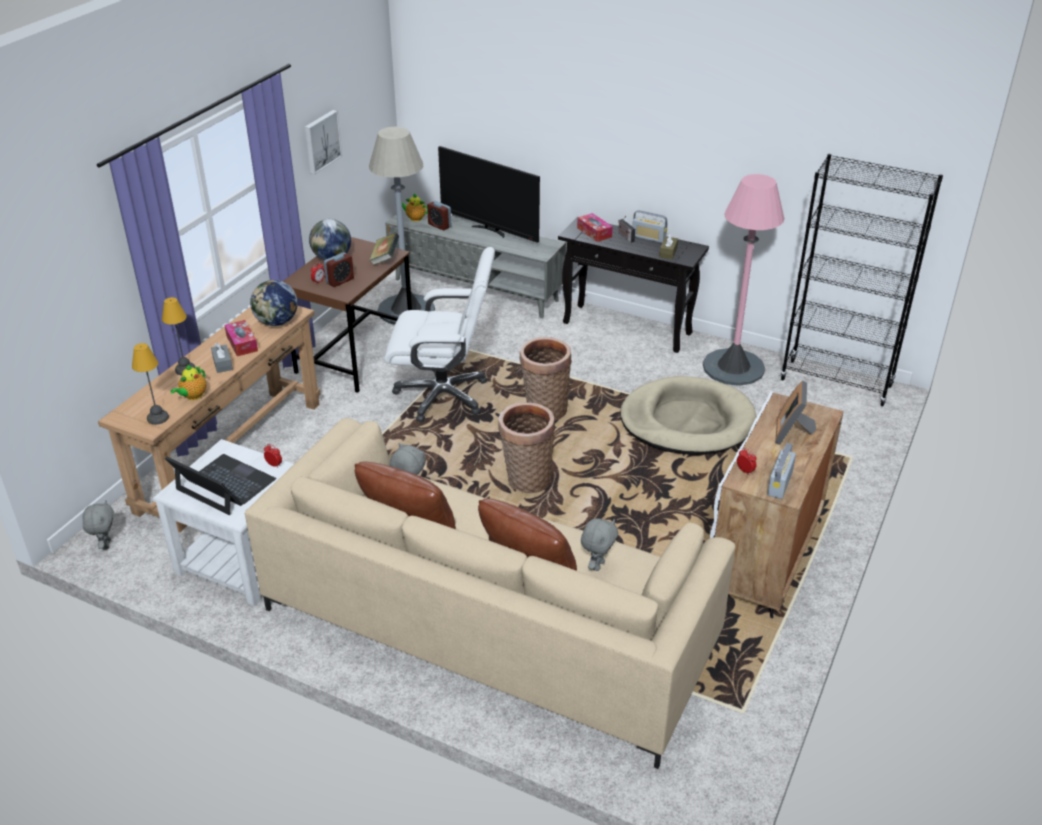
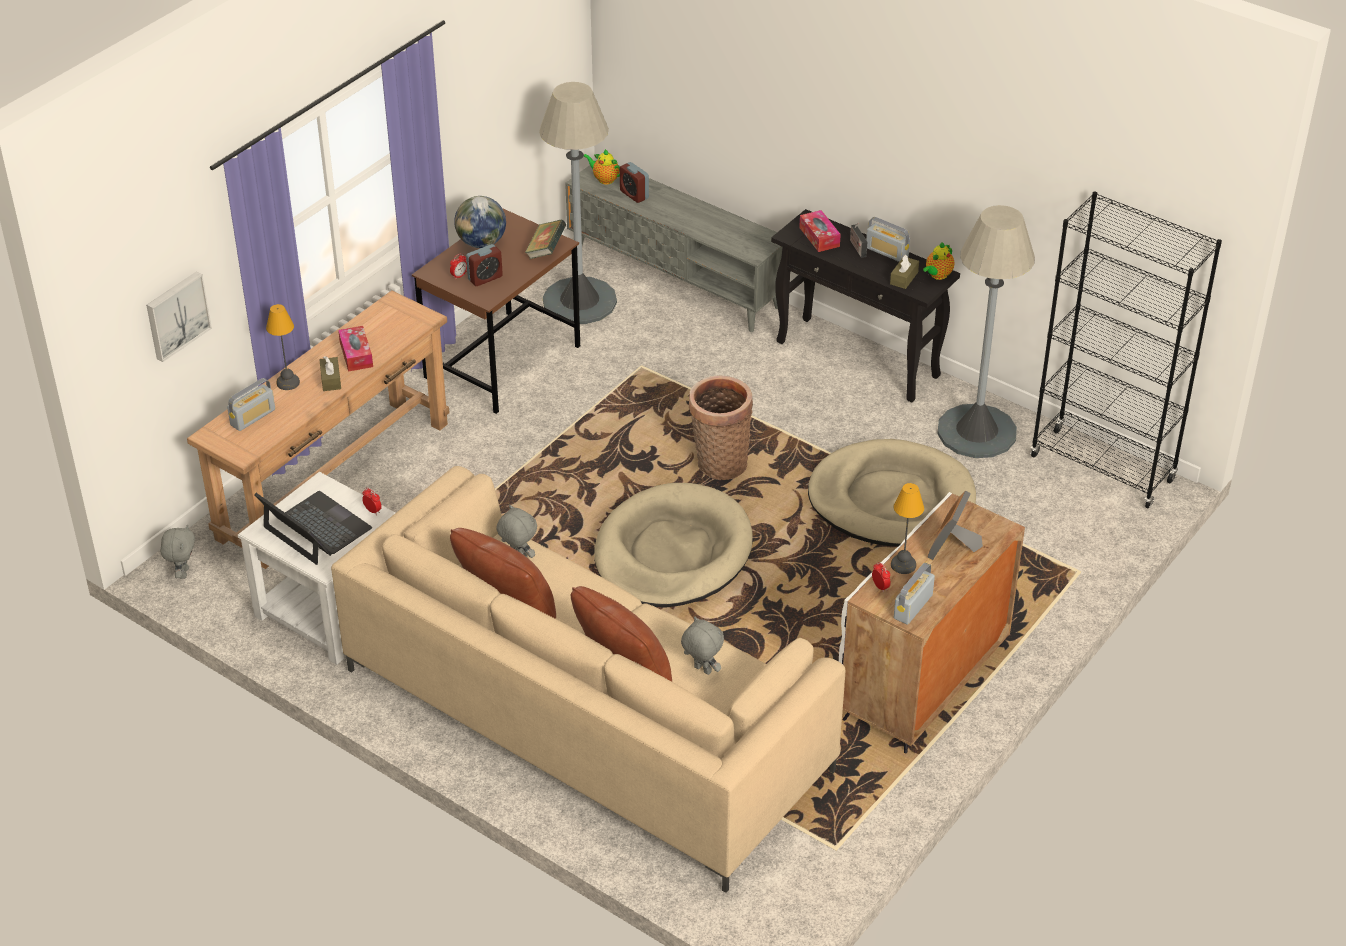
camera: 10 degrees right, 5 degrees up
(157, 399) = (253, 417): none -> radio
(158, 418) = (252, 442): table lamp -> table lamp (903, 565)
(193, 396) = (292, 419): teapot -> teapot (937, 275)
(222, 364) = (331, 379): grey tissue box -> brown tissue box
(277, 322) = (400, 330): globe -> none
(321, 141) = (482, 94): picture -> picture (176, 315)
(443, 395) = (600, 429): white office chair -> none
(490, 230) = (698, 209): television -> none
(526, 479) = (672, 552): basket -> beige dog bed
(597, 565) = (701, 670): grey plush toy -> grey plush toy turned 90 degrees counterclockwise
(733, 367) = (977, 432): pink floor lamp -> grey floor lamp

